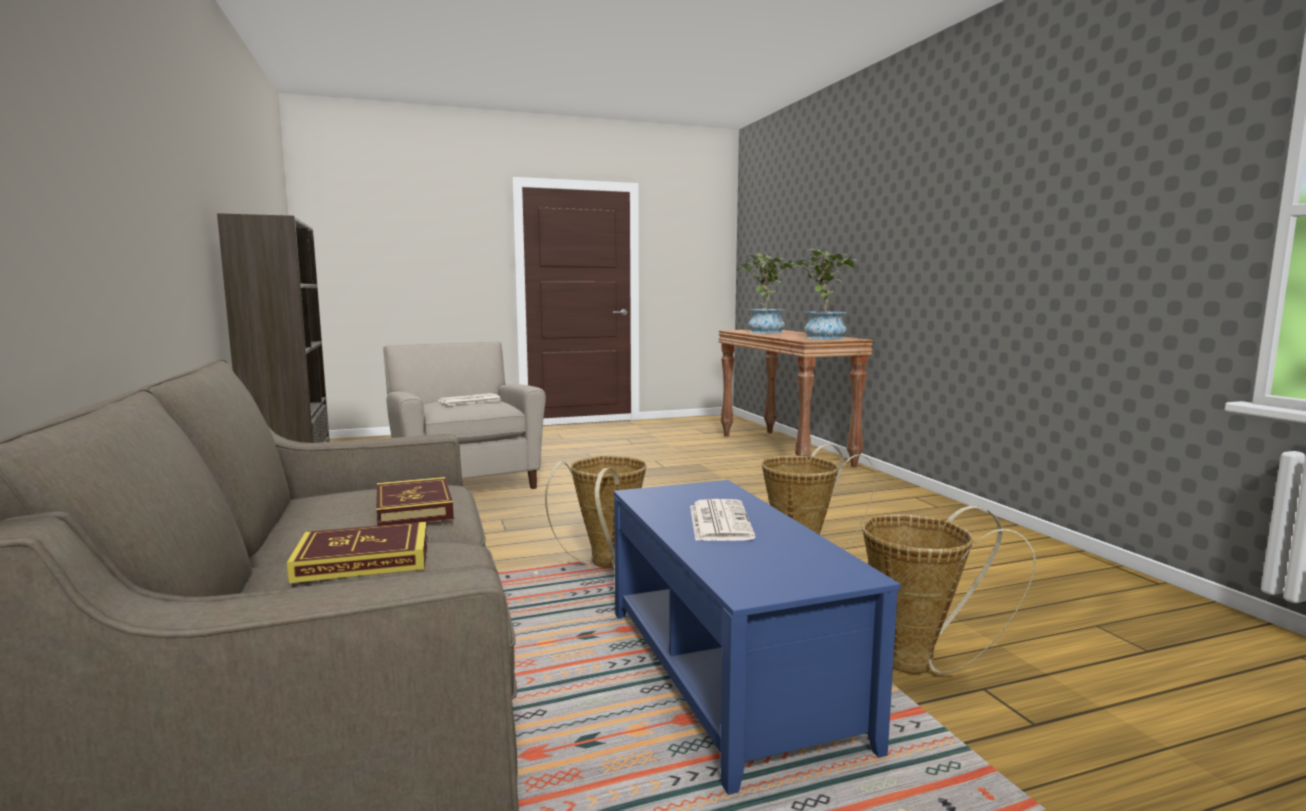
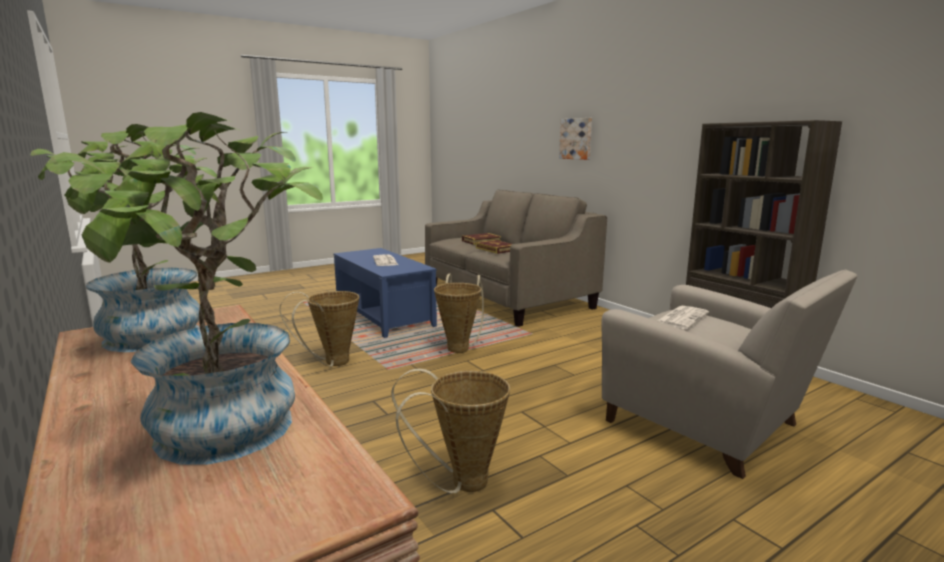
camera: 165 degrees right, 5 degrees up
(64, 191) = (576, 139): none -> picture
(921, 663) = (305, 324): basket -> basket (461, 483)

